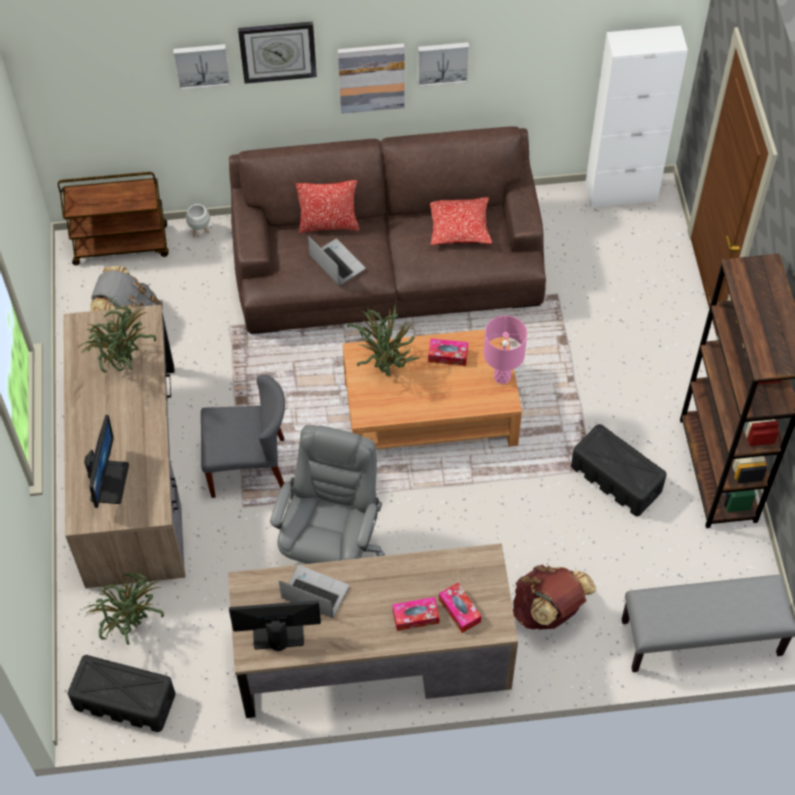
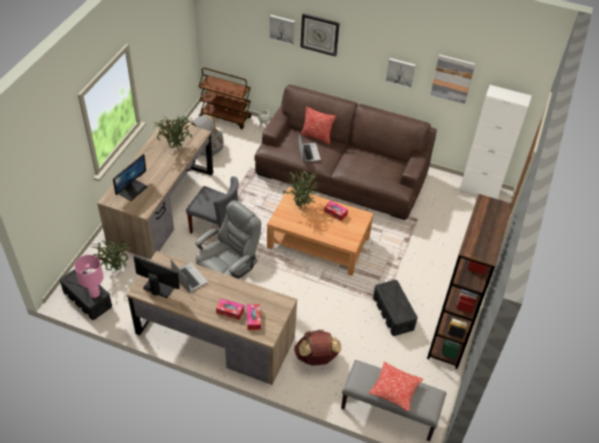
camera: 25 degrees right, 10 degrees down
(371, 77) = (363, 67): picture -> picture (452, 78)
(459, 228) = (379, 162): pillow -> pillow (395, 389)
(502, 377) = (356, 233): pink table lamp -> pink table lamp (95, 293)

